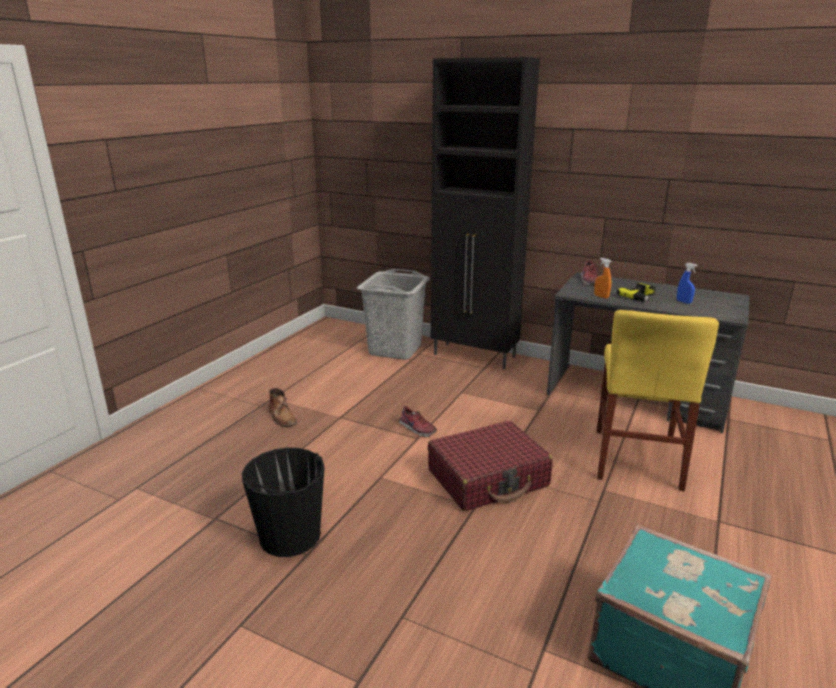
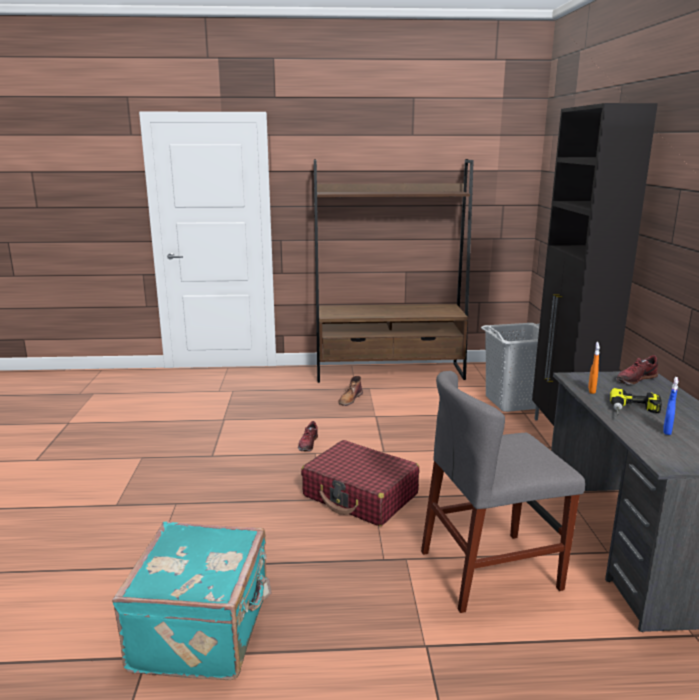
camera: 60 degrees right, 5 degrees down
(252, 376) = (390, 372): none -> brown bookcase
(290, 536) = (225, 445): black bucket -> none
(416, 429) = (396, 447): shoe -> shoe (308, 443)
(636, 458) = (490, 570): yellow chair -> grey chair

